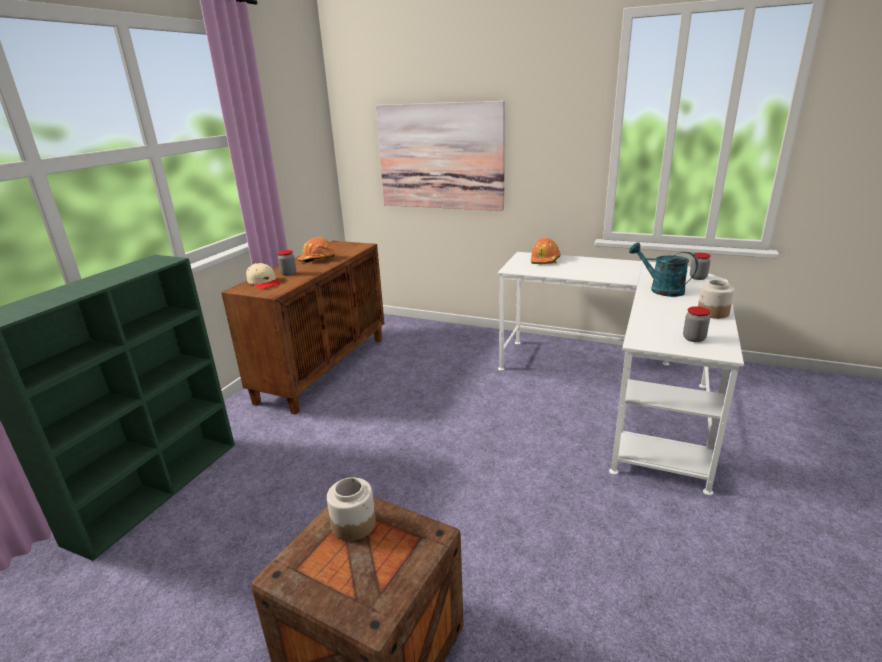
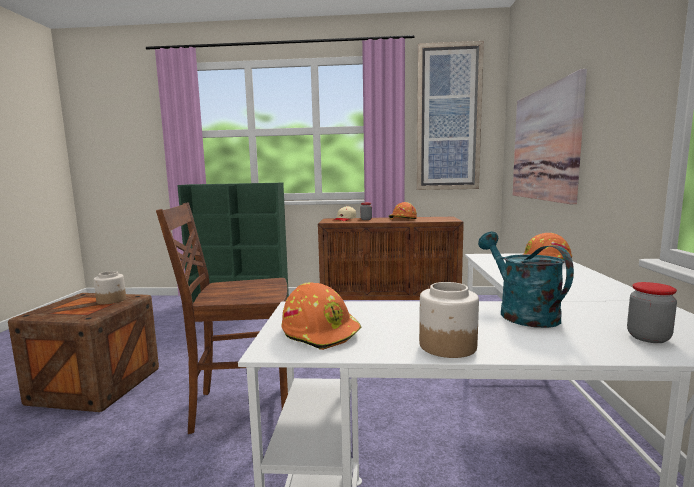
camera: 70 degrees right, 15 degrees down
(292, 119) = (448, 118): none -> picture
(500, 496) = (242, 407): none -> brown chair
(661, 289) = (521, 313): turquoise watering can -> turquoise watering can turned 45 degrees counterclockwise
(694, 338) = (321, 332): jar -> orange hard hat

